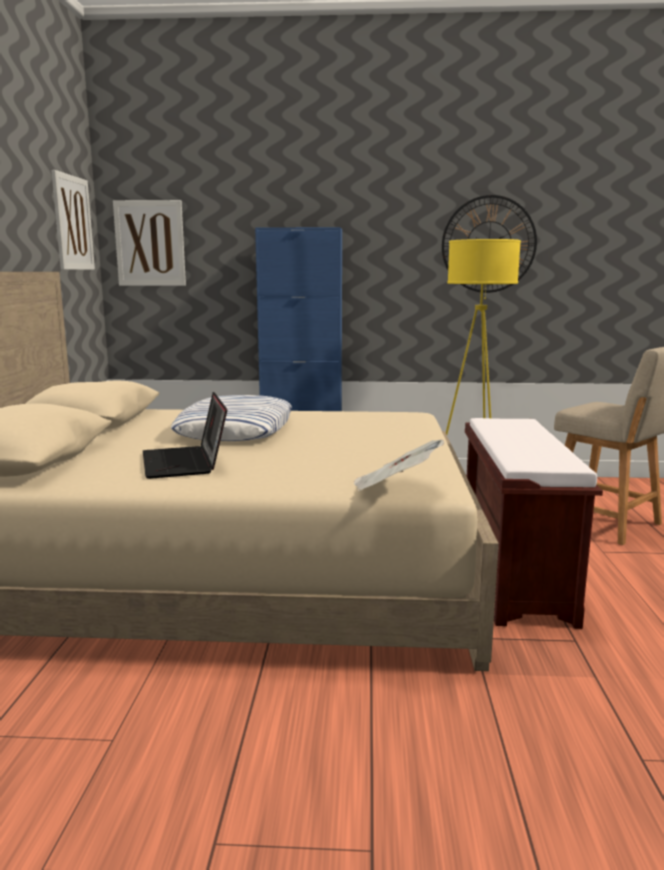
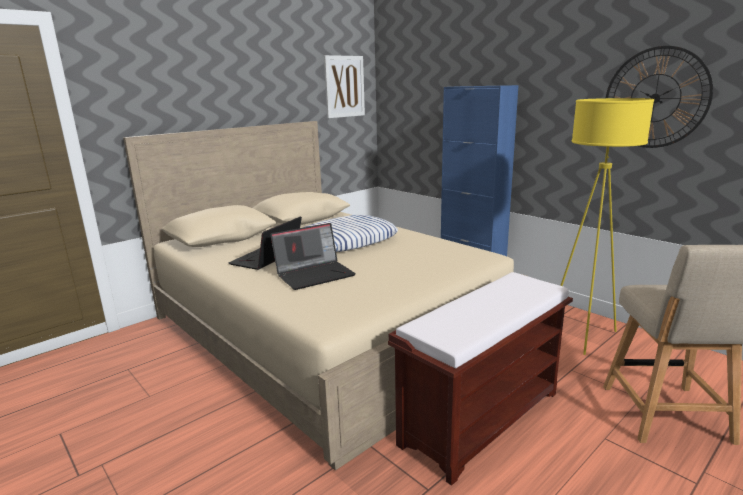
camera: 45 degrees right, 5 degrees up
(150, 243) = (400, 96): picture -> none
(295, 461) = (315, 274): none -> laptop
(394, 488) = (306, 314): newspaper -> none

